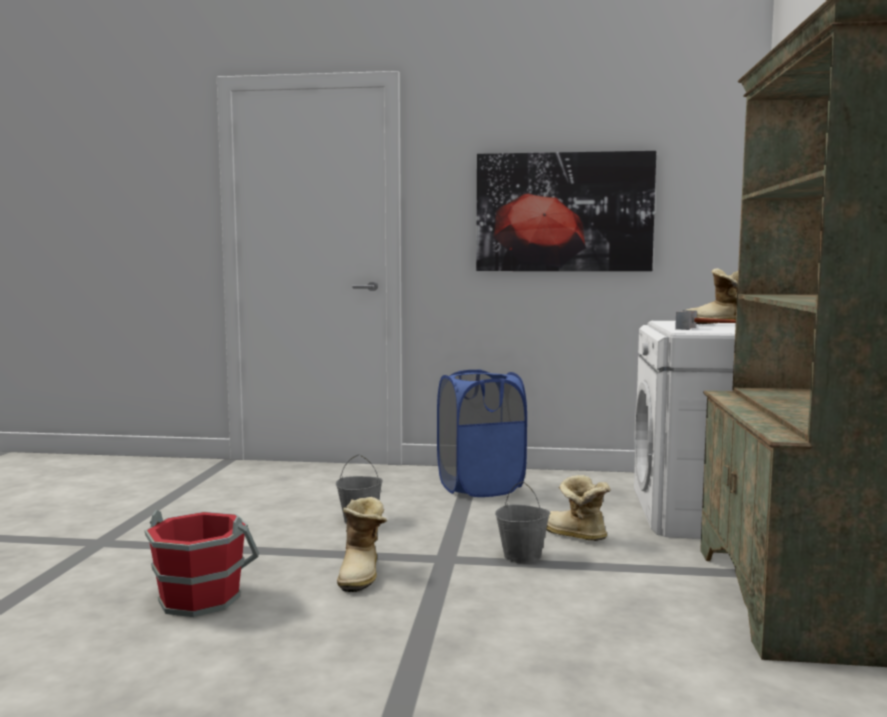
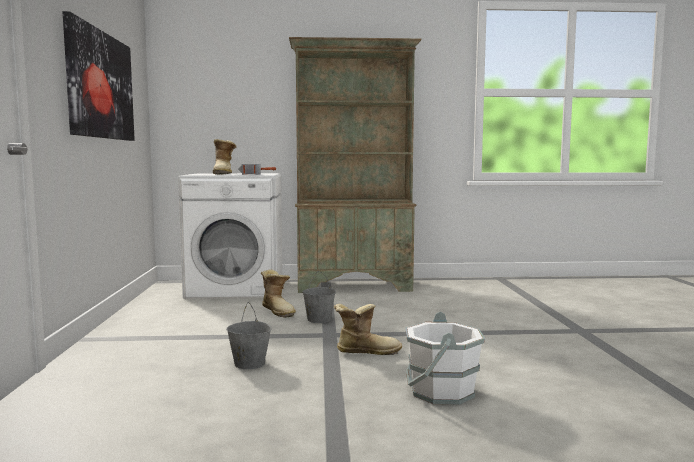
camera: 100 degrees left, 0 degrees up
(200, 598) = (441, 391): red bucket -> white bucket
(480, 487) = (156, 334): blue laundry basket -> none
(573, 536) = (279, 311): boot -> boot turned 75 degrees counterclockwise

